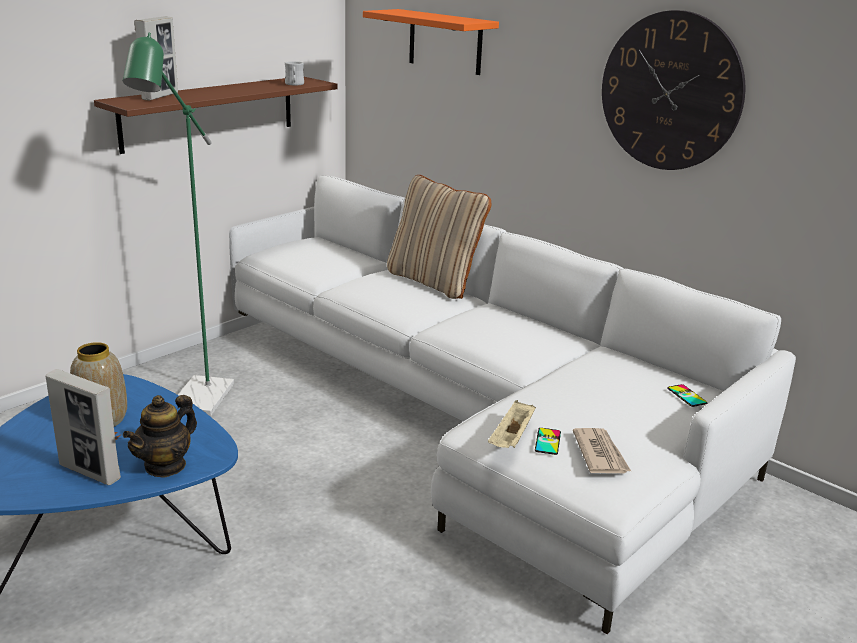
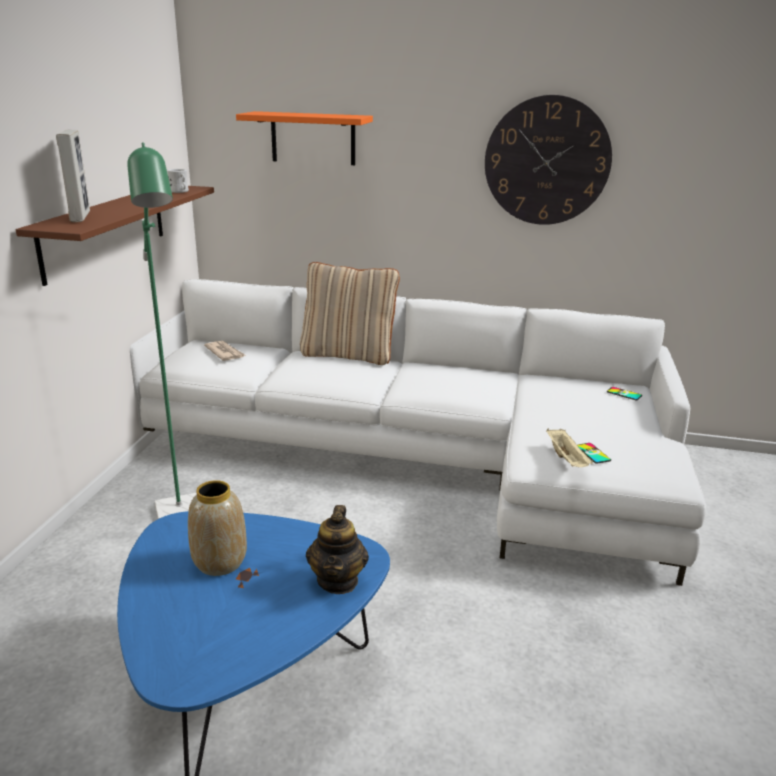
camera: 30 degrees left, 0 degrees up
(90, 472) = (277, 614): picture frame -> none
(600, 454) = (634, 451): newspaper -> newspaper (225, 353)

